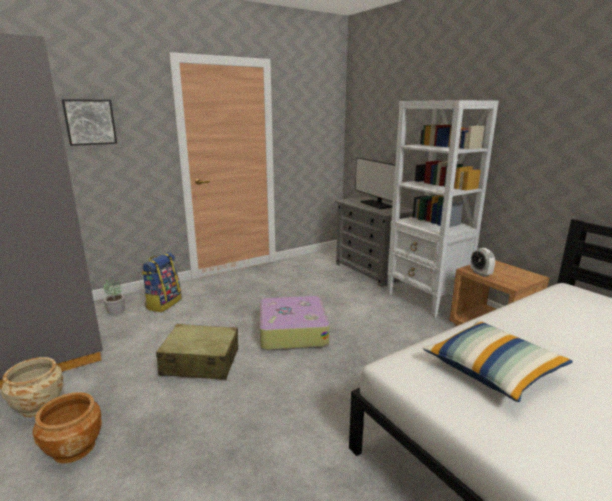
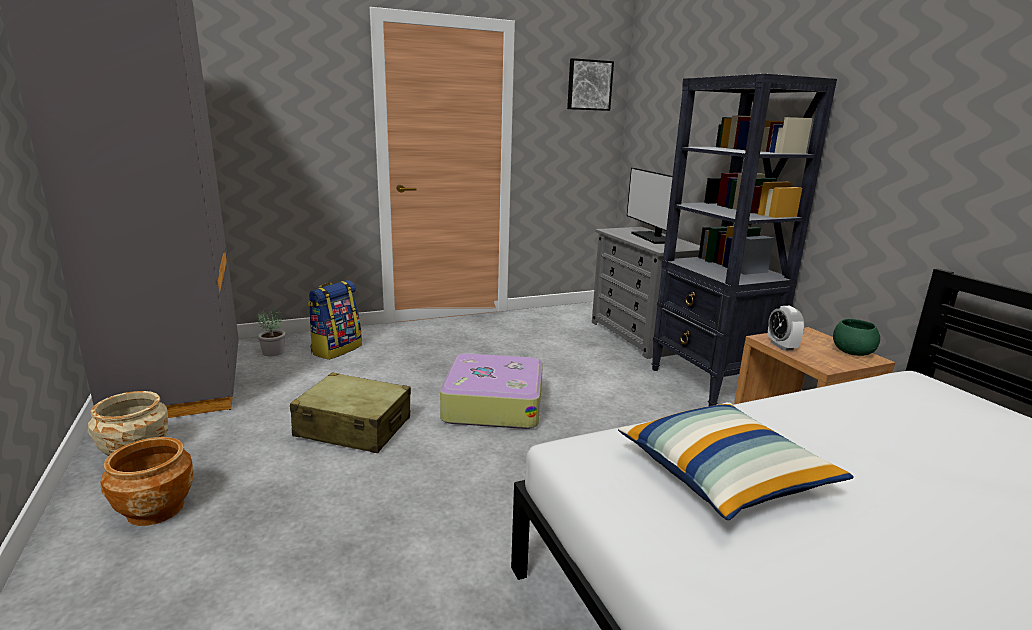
camera: 10 degrees right, 0 degrees up
(90, 122) = (259, 97): picture -> picture (589, 85)
(426, 299) = (709, 383): white bookcase -> black bookcase
(523, 274) = (852, 353): none -> green bowl

